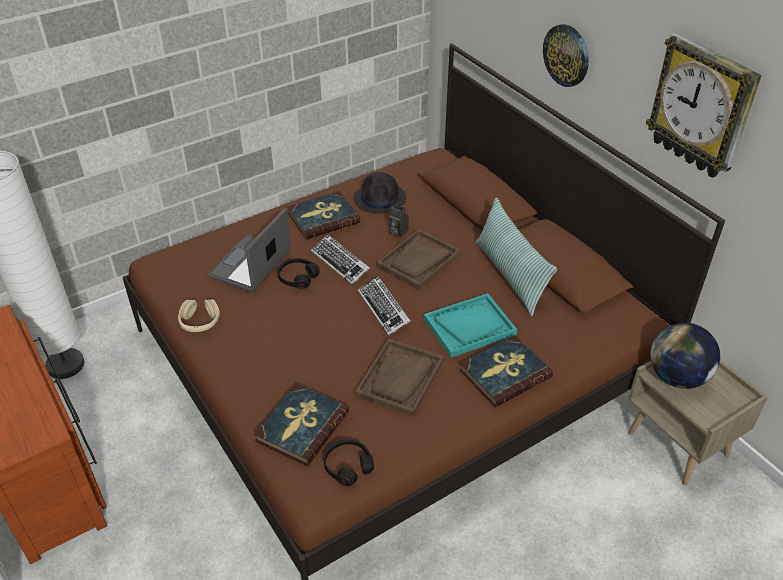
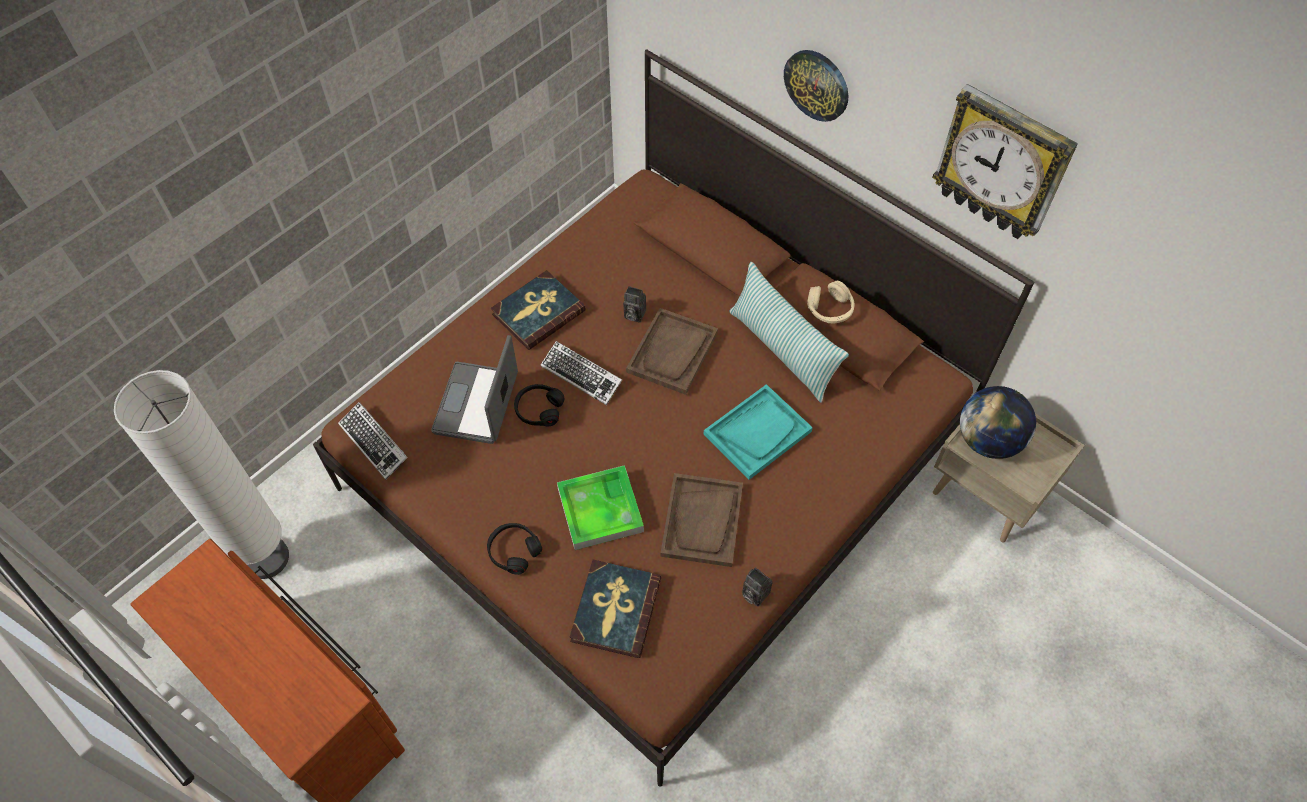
camera: 15 degrees left, 15 degrees up
(200, 322) = (446, 499): beige headphones -> beige headphones (830, 309)
(318, 354) = (600, 510): none -> tray
(347, 466) = (681, 646): black headphones -> black headphones (514, 551)
(380, 199) = (597, 268): black hat -> none
(384, 309) = (654, 431): keyboard -> keyboard (374, 443)
(425, 440) = (753, 593): none -> camera
(504, 373) = (812, 486): book -> none

